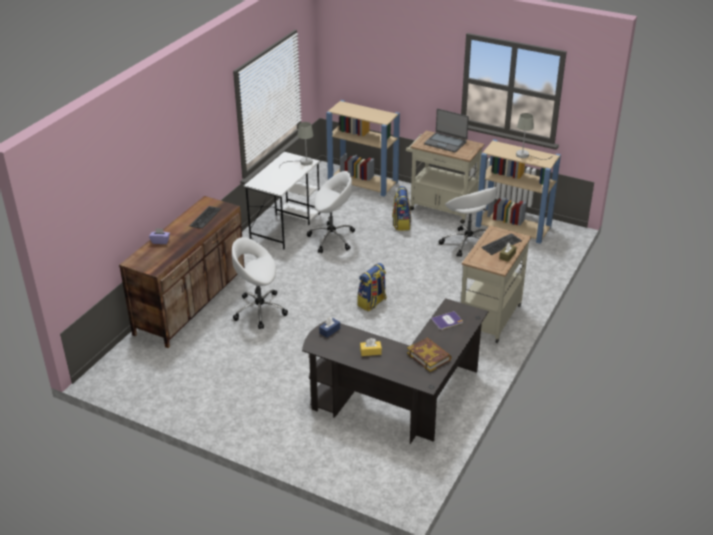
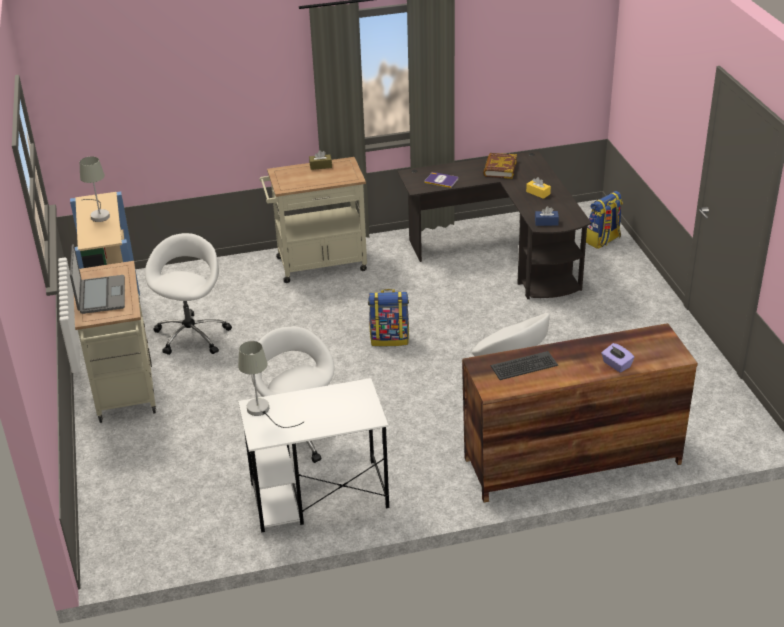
camera: 130 degrees left, 0 degrees up
(363, 182) = (115, 497): beige bookcase -> none
(401, 223) = (200, 402): backpack -> backpack (603, 240)
(501, 244) = (304, 175): keyboard -> none

